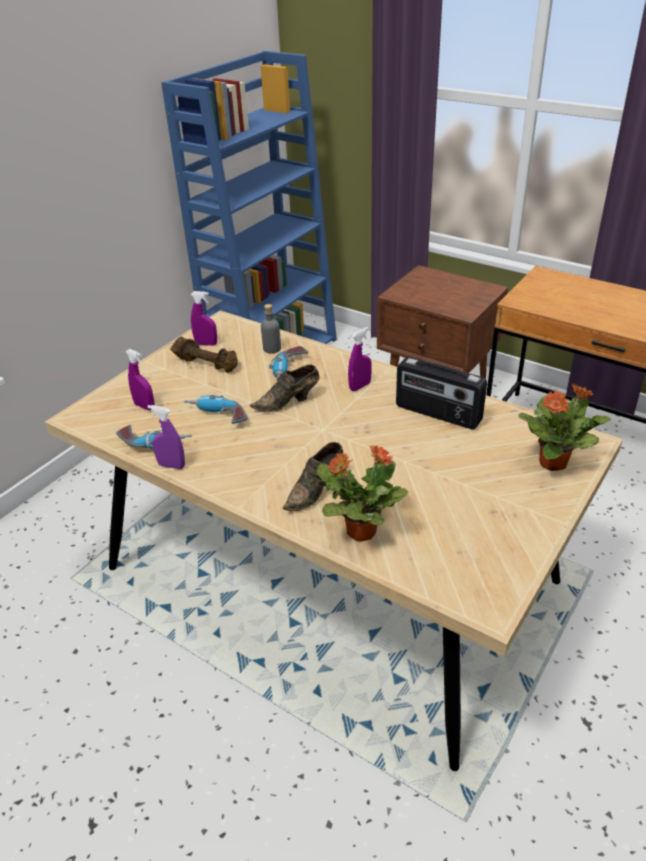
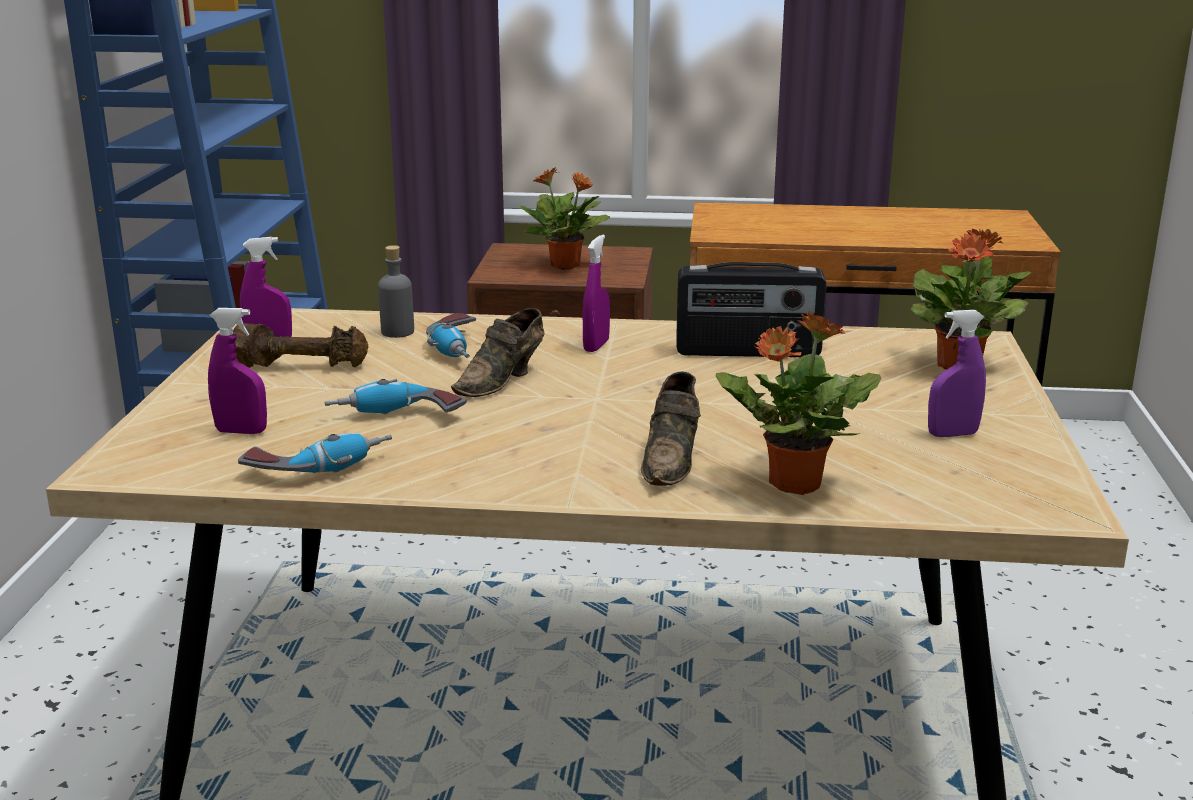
camera: 30 degrees left, 15 degrees down
(171, 465) = (385, 486): purple spray bottle -> purple spray bottle (952, 434)
(442, 294) = (566, 266): none -> potted plant

